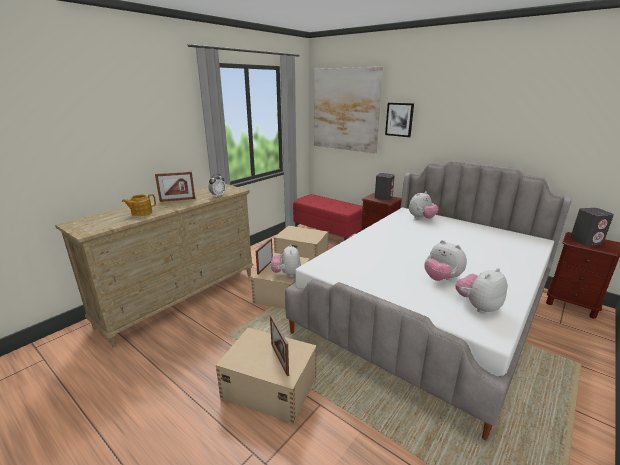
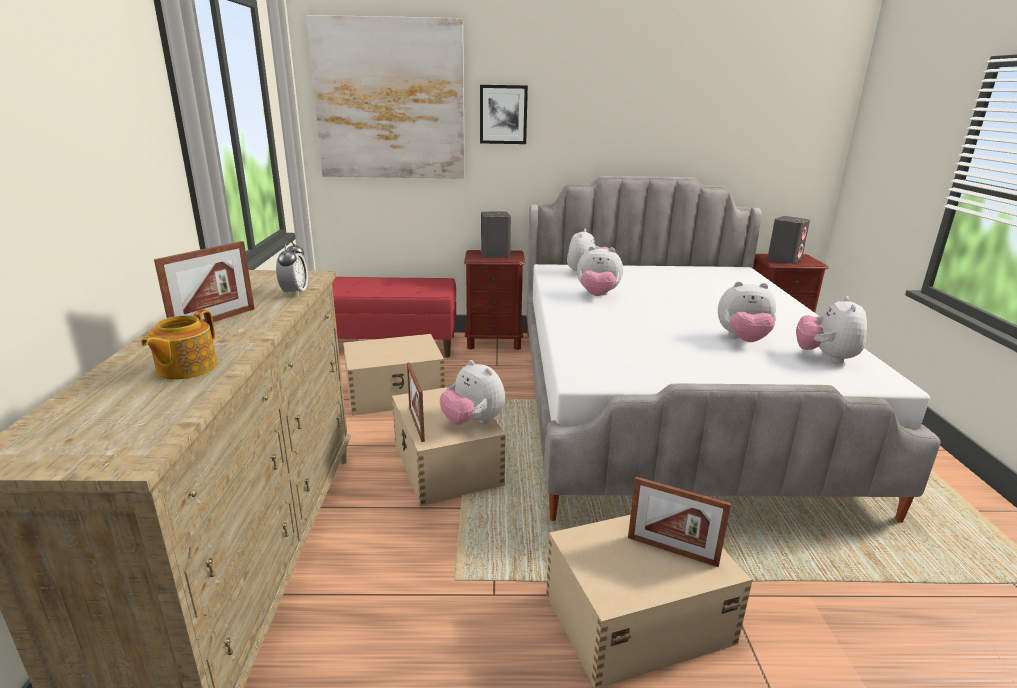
camera: 40 degrees left, 0 degrees up
(403, 231) = (597, 296): none -> plush toy

